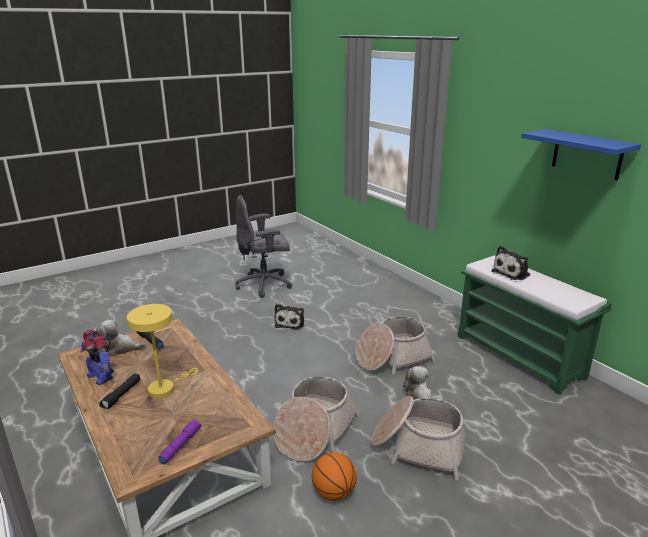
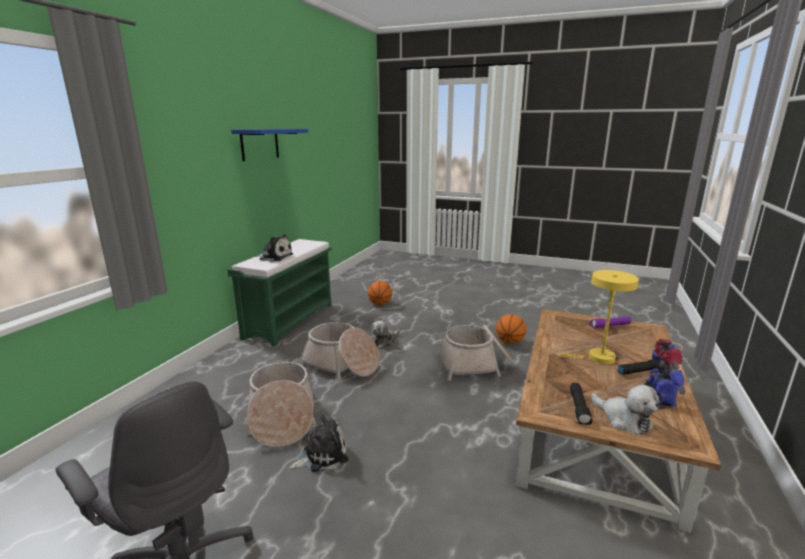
camera: 125 degrees left, 5 degrees down
(417, 446) = (437, 330): basket -> basket (282, 418)
(546, 437) = (380, 304): none -> basketball

